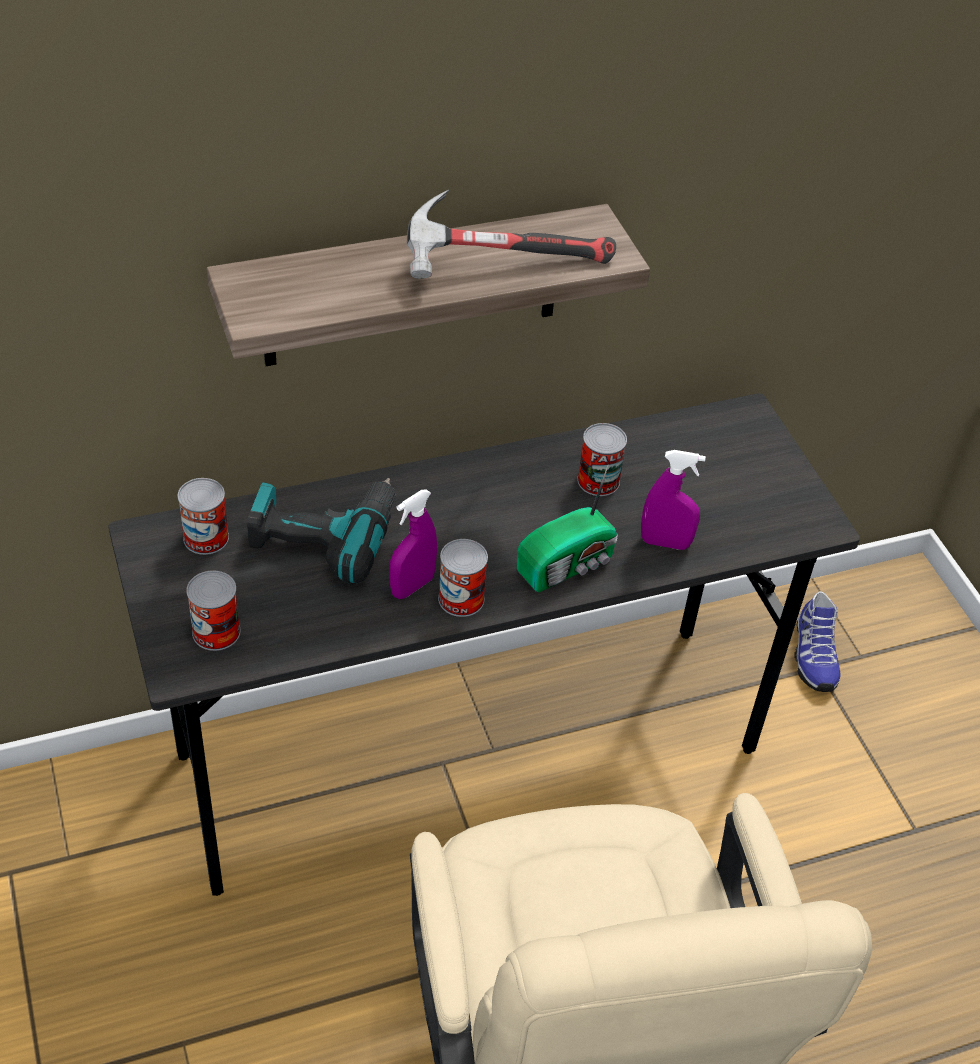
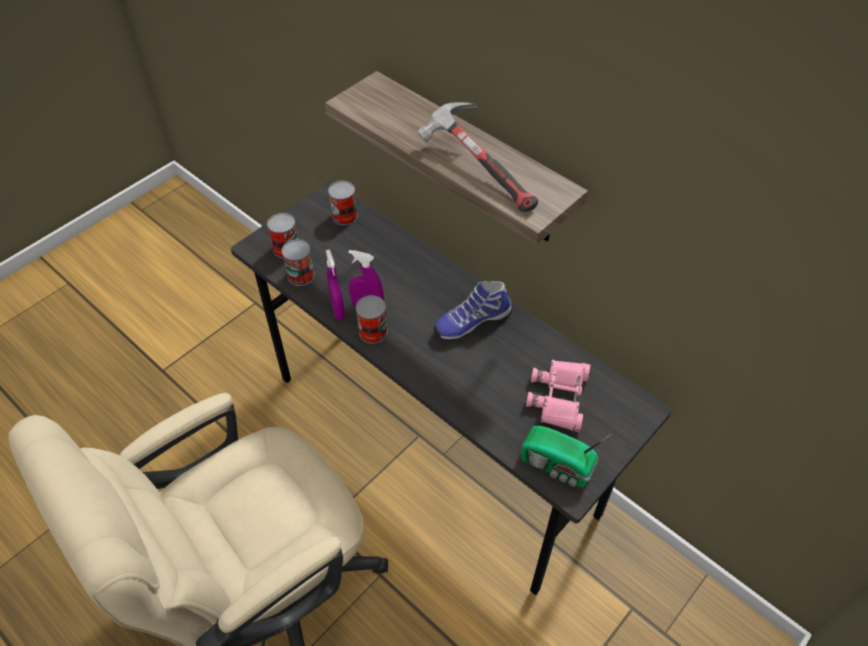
camera: 65 degrees right, 5 degrees up
(323, 534) = (379, 256): power drill -> none
(568, 565) = (433, 368): radio -> radio (558, 466)
(598, 481) = (514, 354): can -> can (301, 275)
(665, 543) = (487, 409): purple spray bottle -> purple spray bottle (338, 309)
(689, 472) = (559, 397): none -> pink binoculars
(812, 655) = (640, 601): shoe -> shoe (471, 321)

